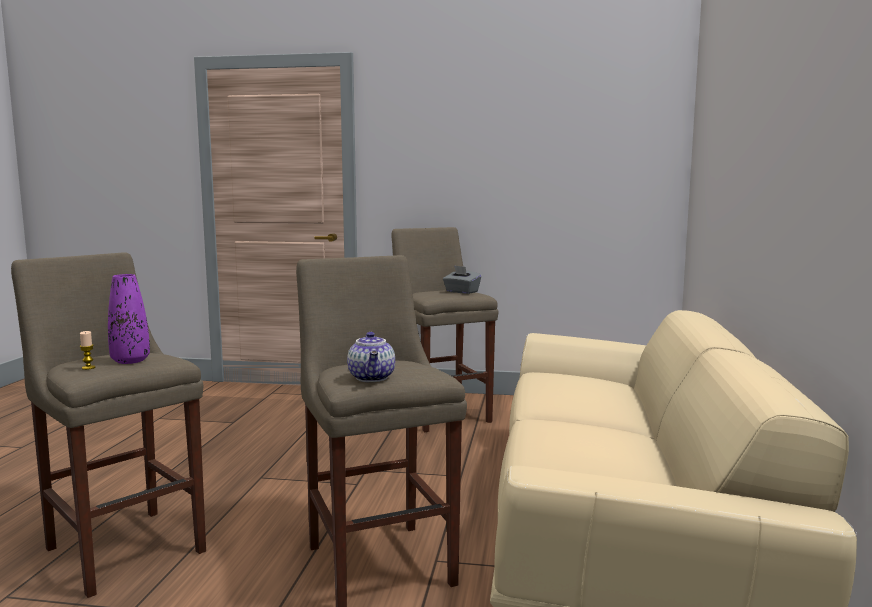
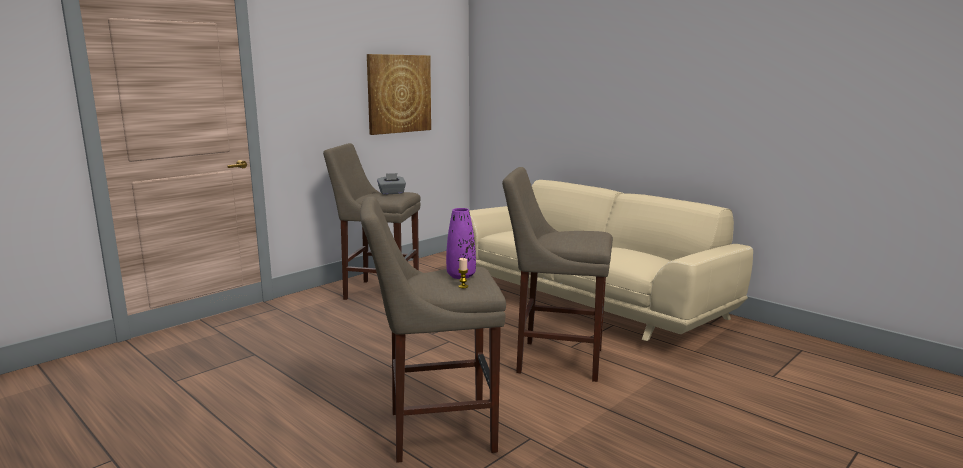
camera: 55 degrees left, 5 degrees up
(373, 378) = (591, 240): teapot -> none
(551, 171) = (399, 94): none -> picture

